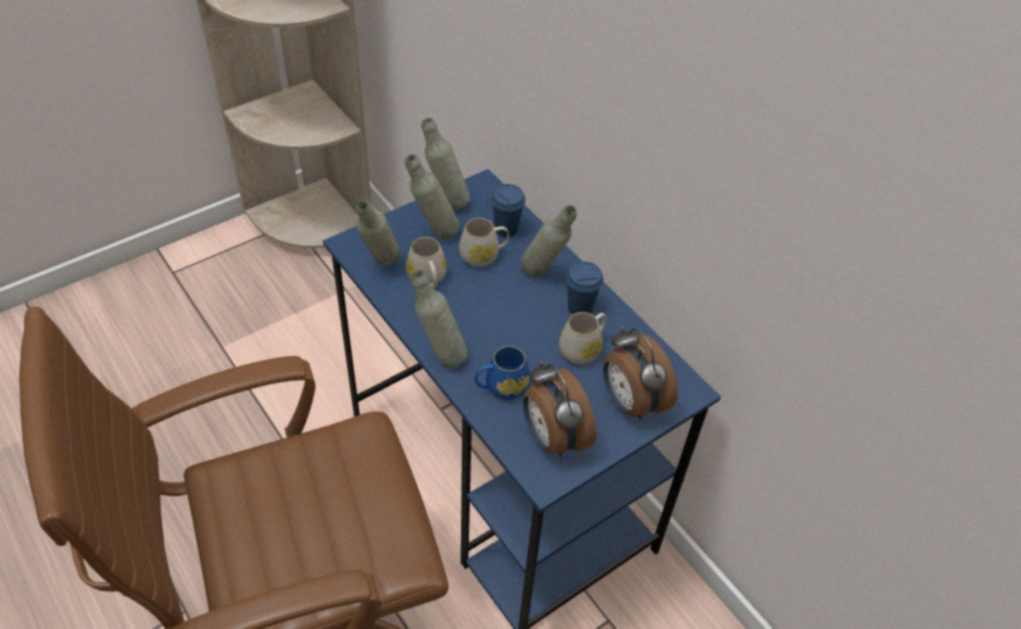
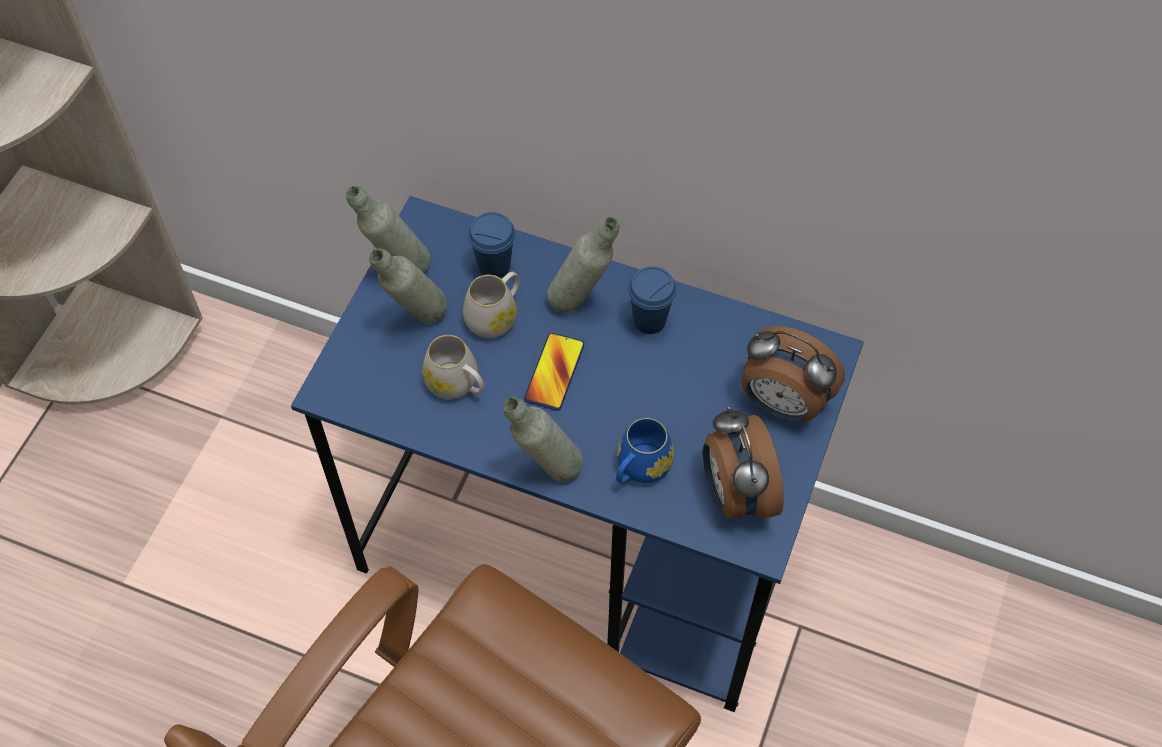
camera: 30 degrees left, 10 degrees up
(380, 267) = (389, 400): grey bottle -> none
(493, 304) = (554, 372): none -> phone
(552, 438) = (735, 494): alarm clock -> alarm clock turned 45 degrees clockwise
(583, 348) = (689, 369): white mug -> none

